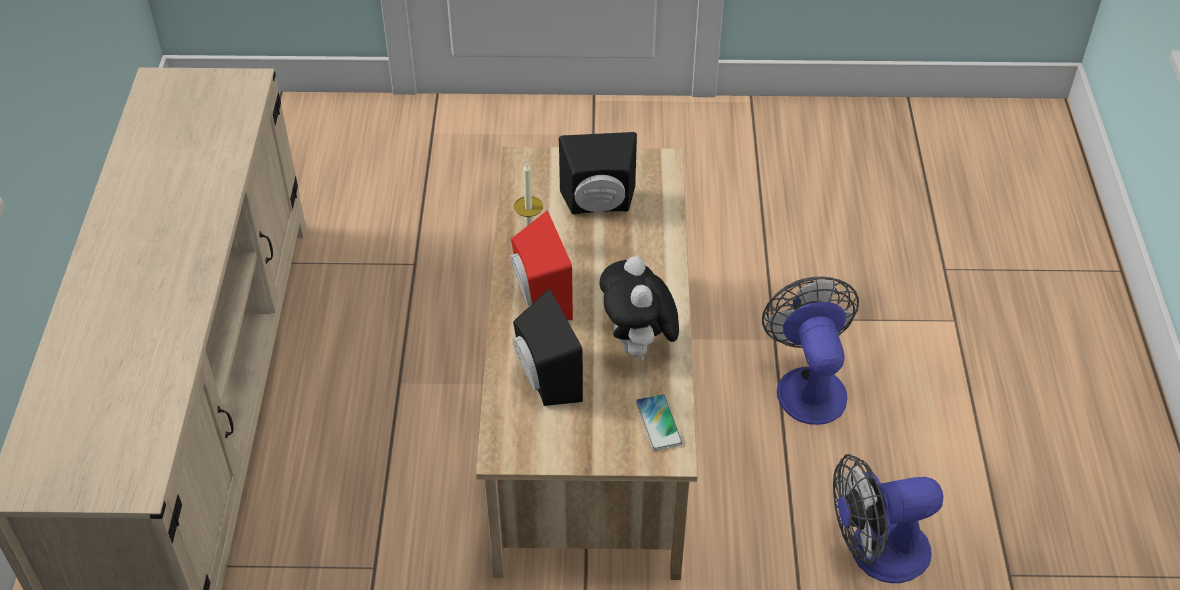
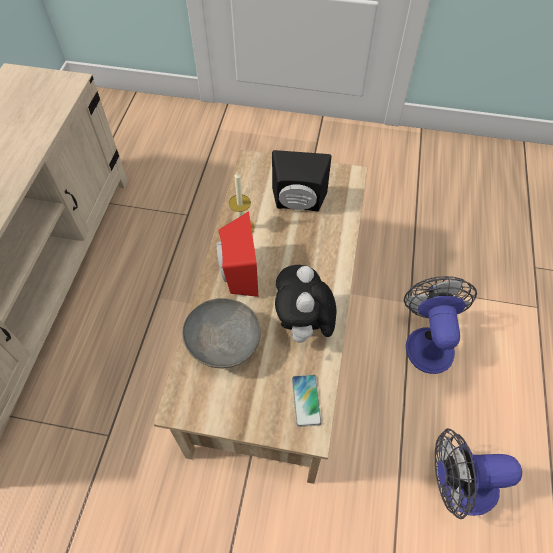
camera: 10 degrees right, 10 degrees up
(544, 380) = (225, 346): black speaker -> grey bowl

